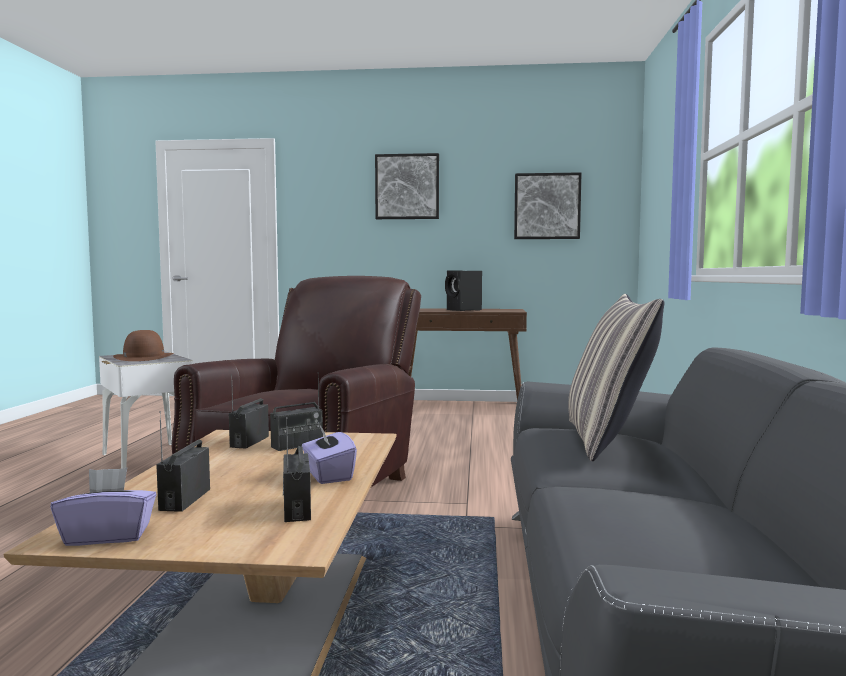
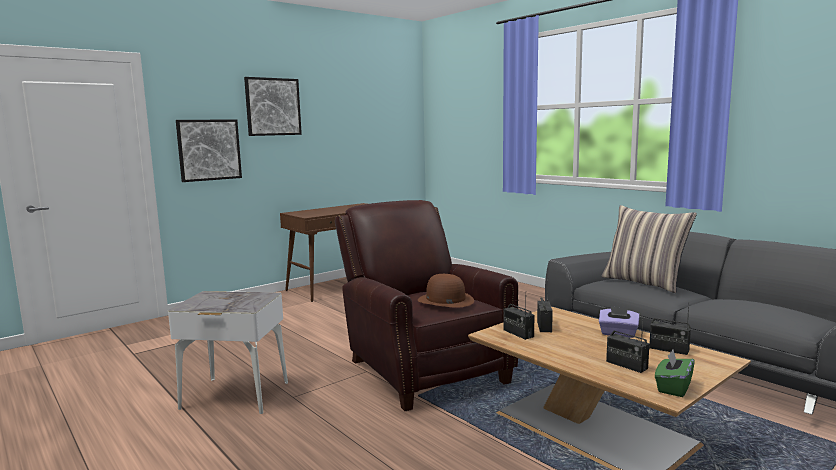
camera: 45 degrees left, 5 degrees up
(108, 536) = (673, 387): purple tissue box -> green tissue box
(143, 357) = (225, 300): brown hat -> brown hat (445, 300)
(464, 310) = (341, 210): black speaker -> none
(547, 206) = (372, 124): picture -> picture (209, 150)

